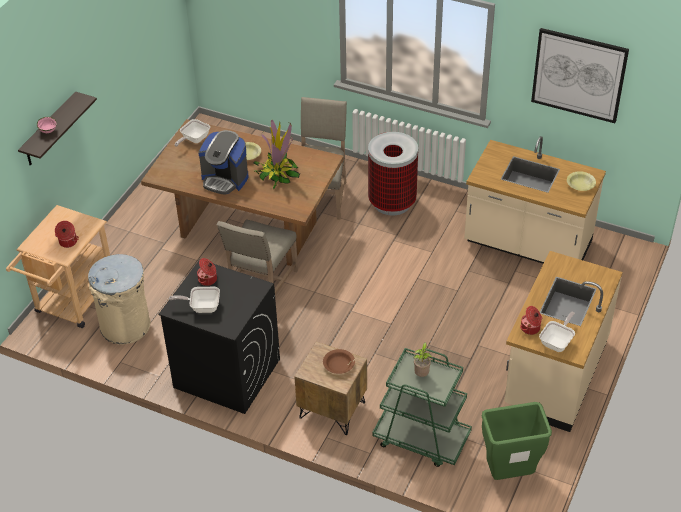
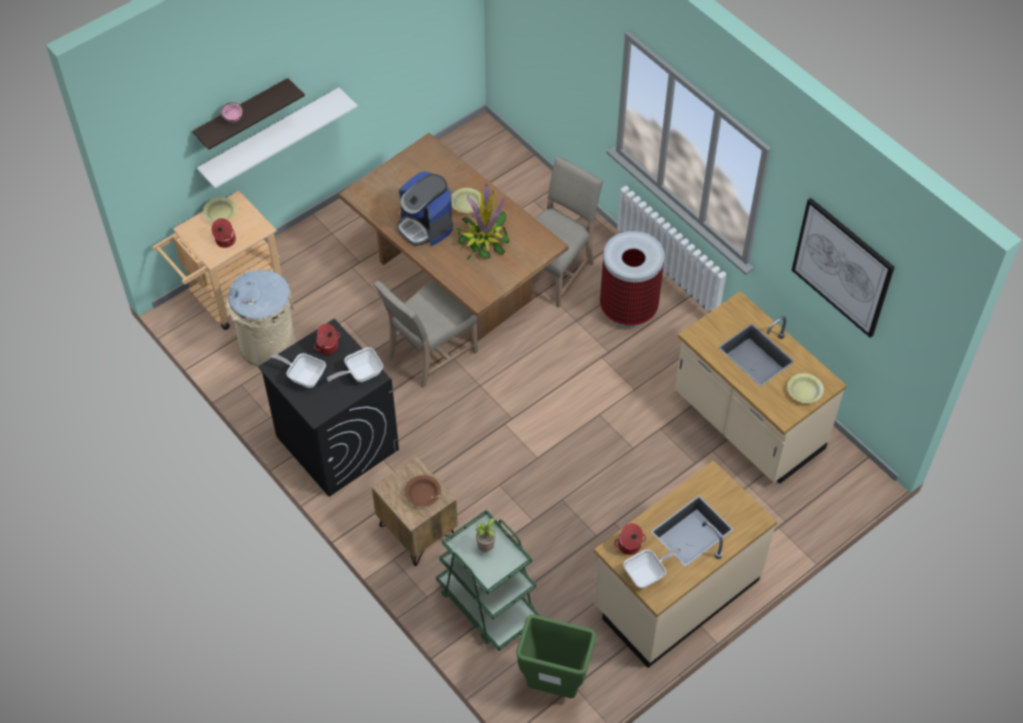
camera: 25 degrees right, 10 degrees up
(51, 225) = (220, 214): none -> yellow bowl
(70, 150) = (271, 137): none -> white shelf
(193, 140) = (421, 163): frying pan -> frying pan (360, 374)

